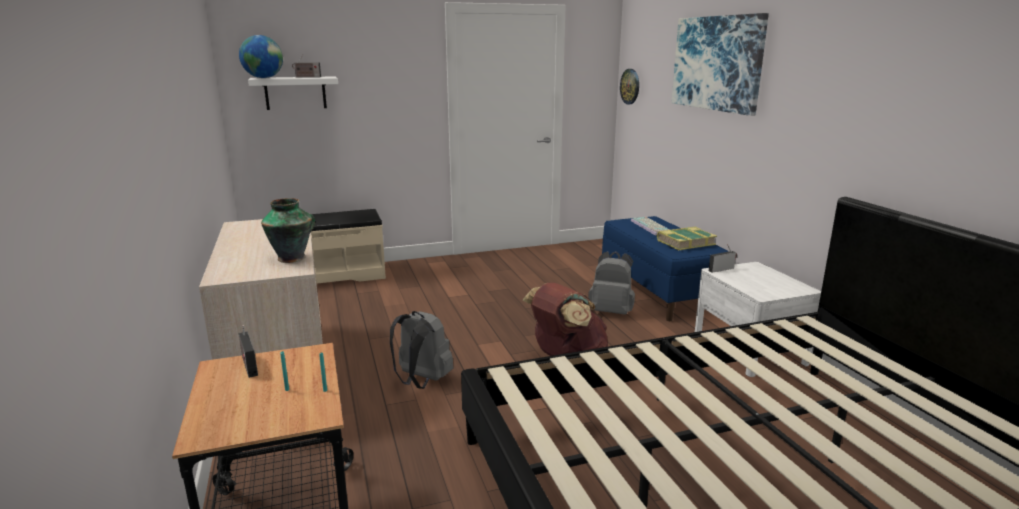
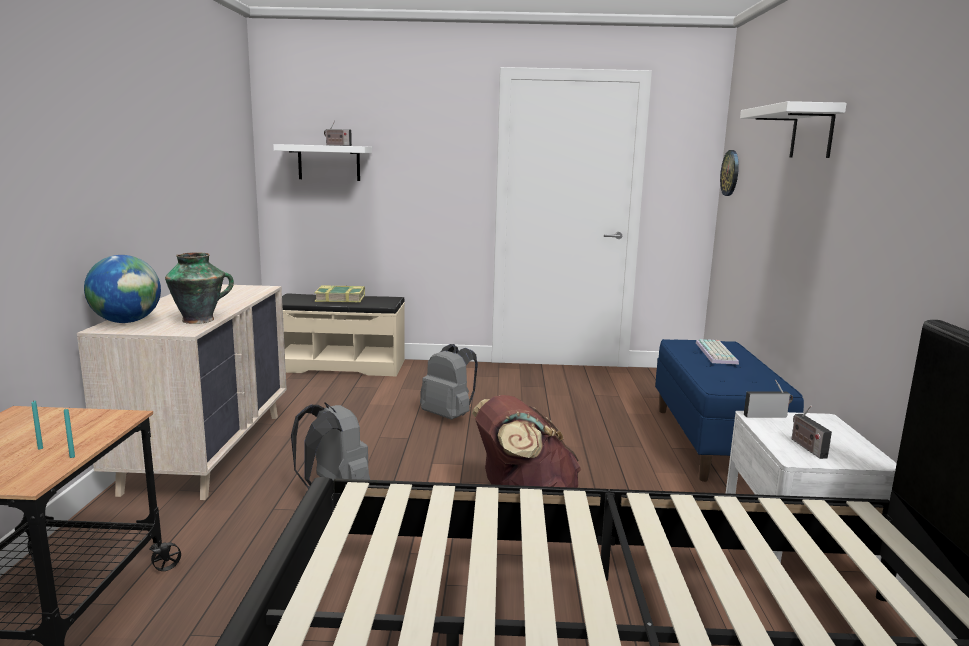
camera: 20 degrees right, 5 degrees down
(248, 365) = (45, 417): radio -> radio (806, 447)
(264, 78) = (293, 144): globe -> globe (127, 322)
(611, 311) = (631, 455): grey backpack -> grey backpack (449, 416)
(685, 243) = (746, 377): book -> book (340, 299)
(717, 63) = (812, 132): picture -> white shelf

